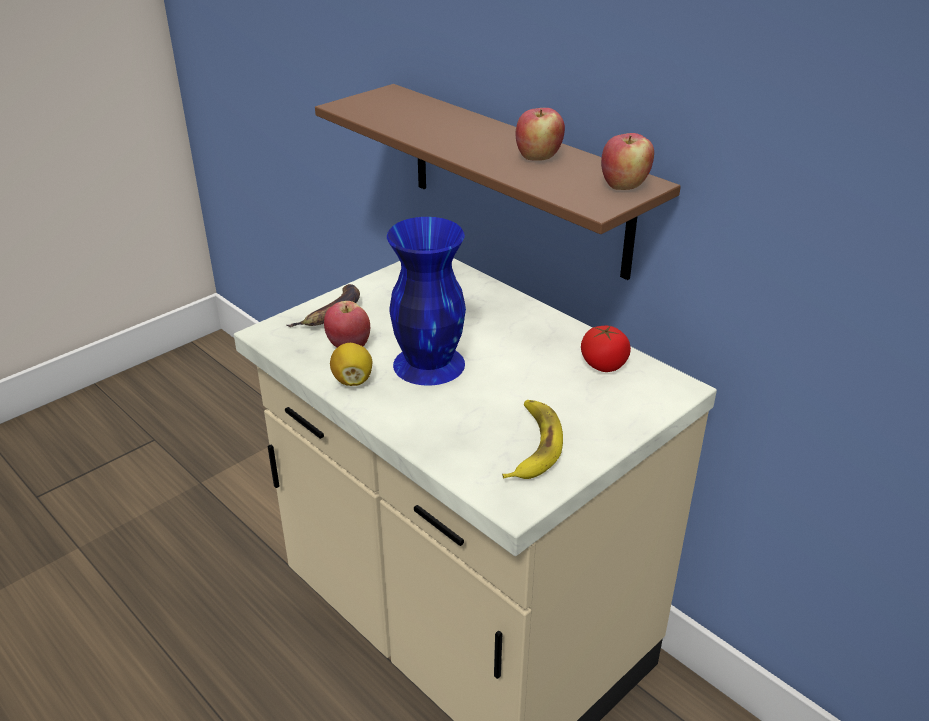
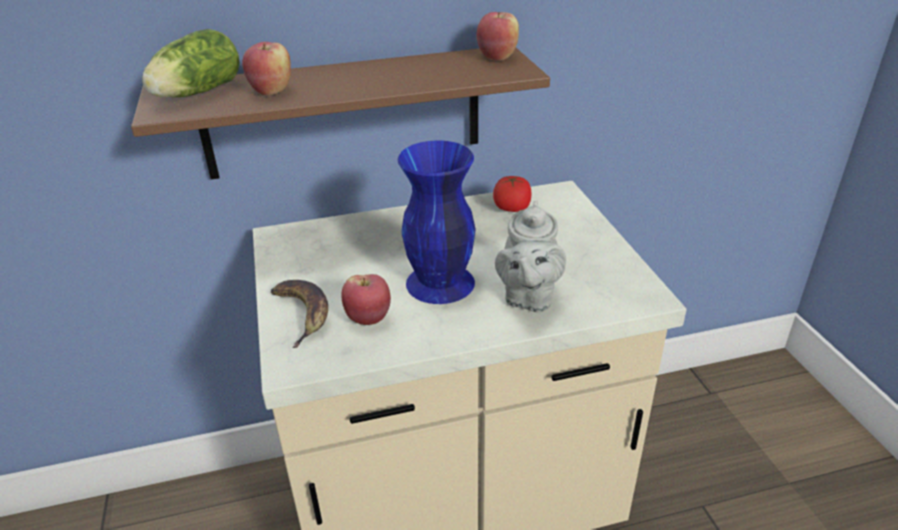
camera: 60 degrees left, 0 degrees up
(352, 380) = (427, 331): lemon -> none
(390, 103) = (195, 94): none -> lettuce
(447, 421) = (528, 297): none -> grey teapot
(532, 445) = (587, 267): banana -> none
(538, 157) = (409, 69): apple -> apple (271, 91)

